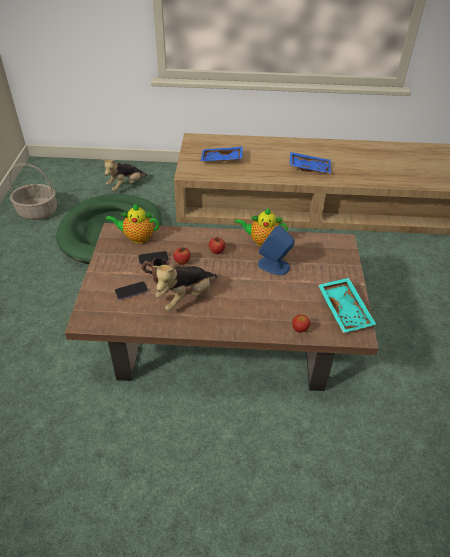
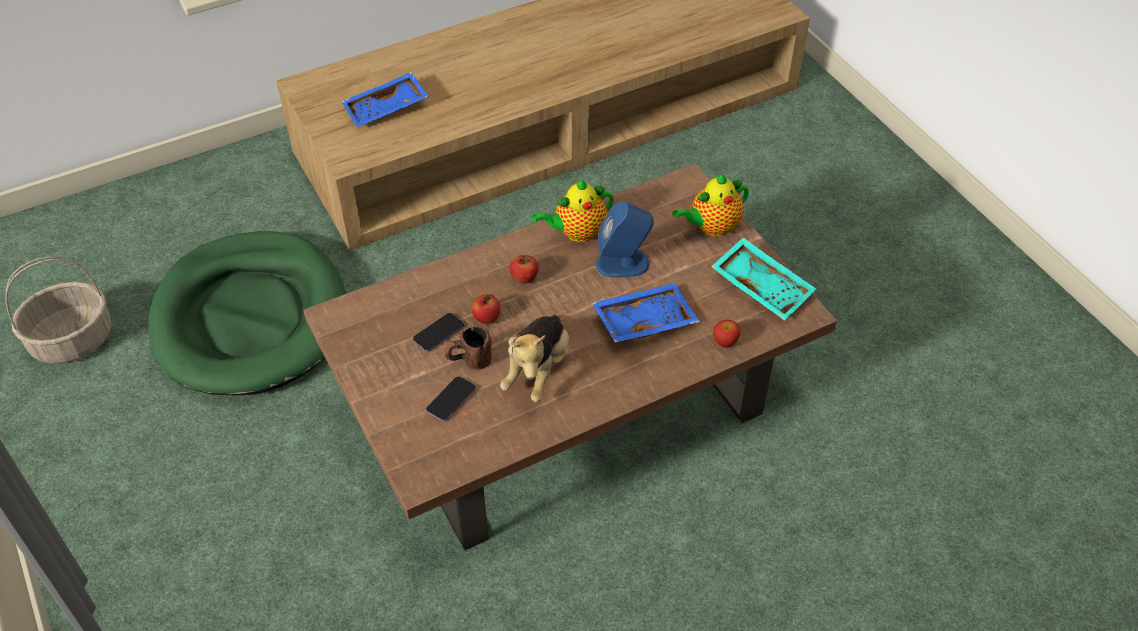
camera: 30 degrees left, 5 degrees up
(126, 186) = (200, 219): plush toy -> none
(137, 237) = (382, 311): teapot -> teapot (711, 227)
(309, 167) = (538, 69): blue tray -> blue tray (644, 320)

